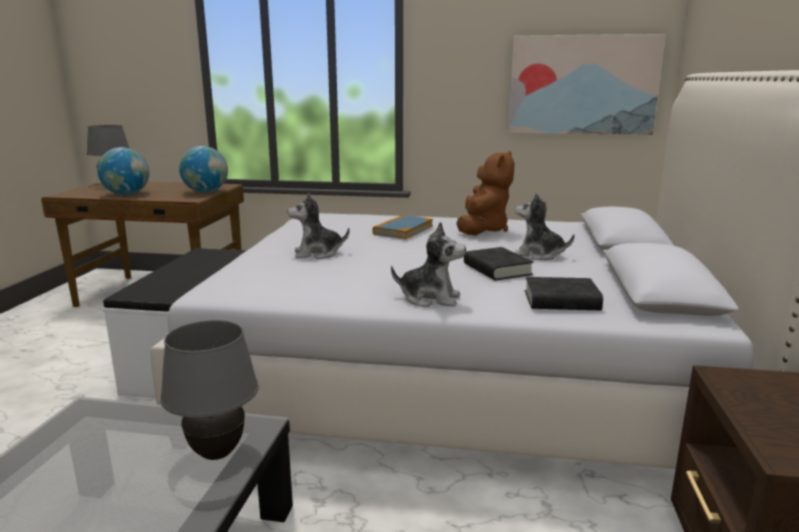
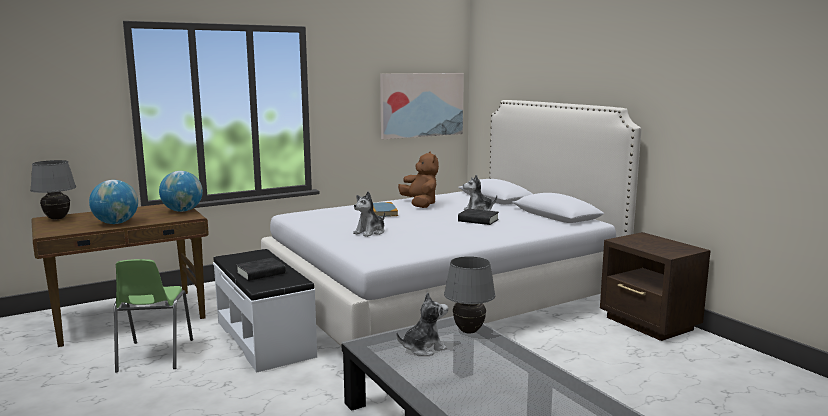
camera: 40 degrees left, 5 degrees down
(99, 340) = (154, 356): none -> green chair
(430, 298) = (484, 237): plush toy -> plush toy (423, 348)
(561, 301) = (534, 226): black book -> black book (261, 273)

